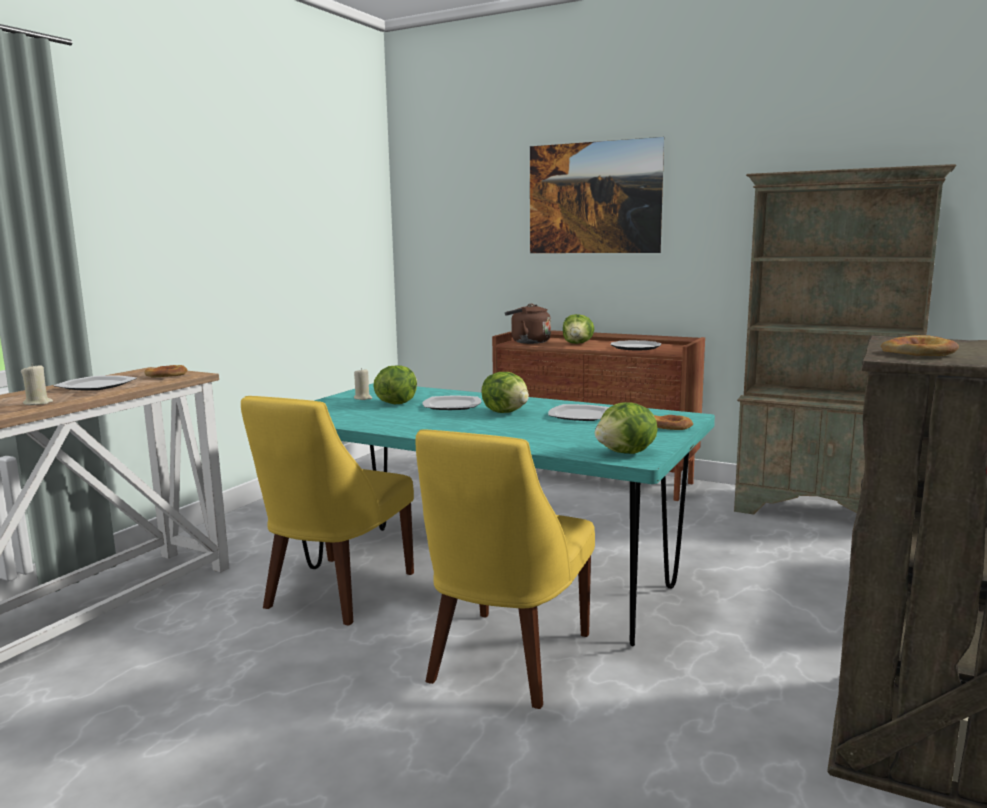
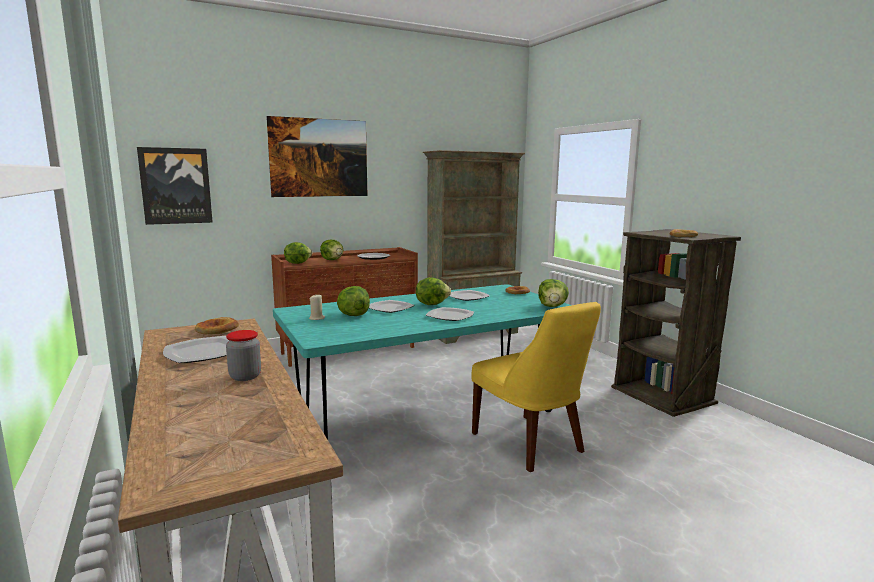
camera: 55 degrees left, 0 degrees up
(38, 403) = (245, 376): beige candle -> jar
(335, 593) = (378, 468): yellow chair -> none
(435, 239) = (176, 186): none -> picture
(464, 427) = (450, 316): none -> plate
(528, 342) = (297, 263): brown kettle -> lettuce

